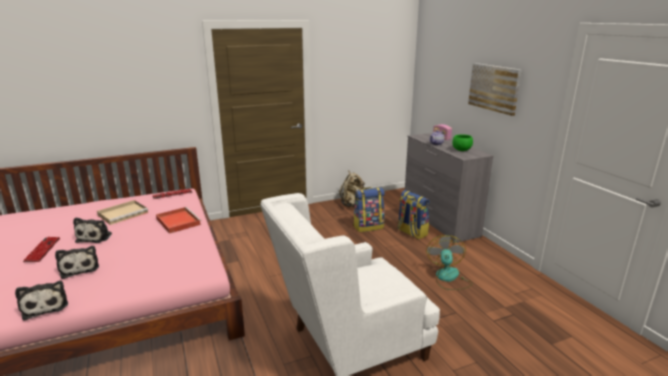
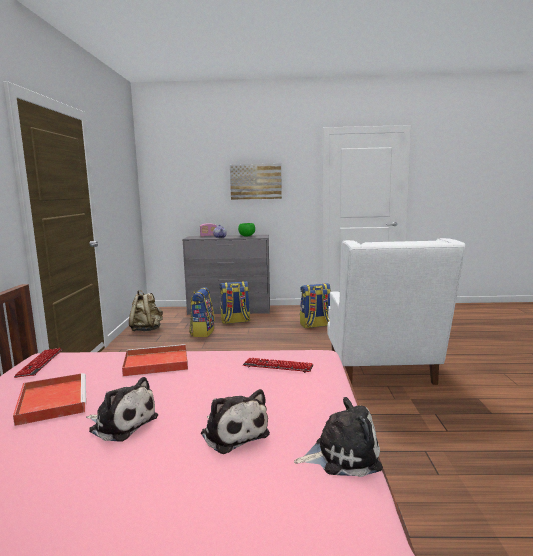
camera: 65 degrees left, 10 degrees down
(43, 250) = (109, 478): keyboard -> keyboard (278, 366)
(79, 268) = (233, 433): plush toy -> plush toy turned 60 degrees clockwise
(124, 213) = (52, 400): beige tray -> red tray
(448, 278) = (315, 325): fan -> backpack

